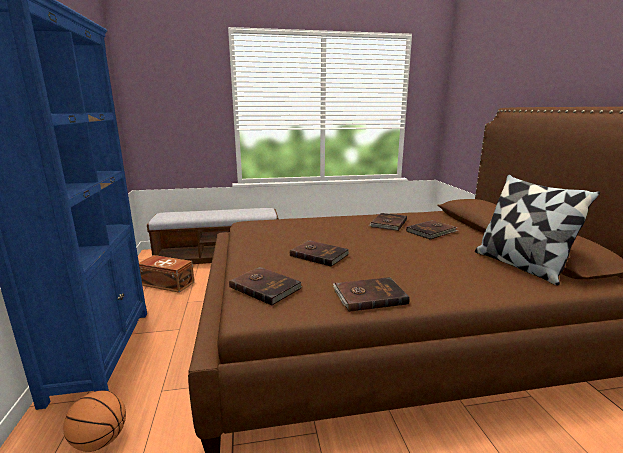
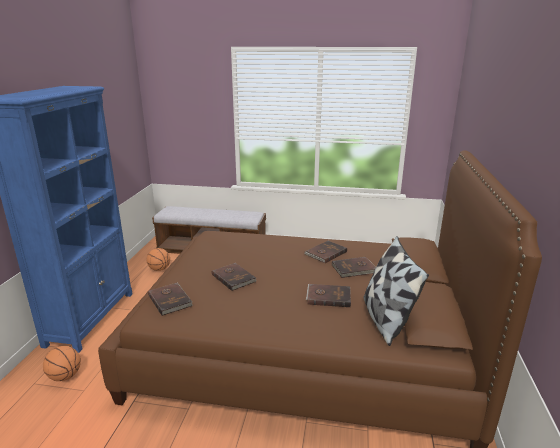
camera: 20 degrees right, 5 degrees up
(167, 283) = (159, 269): brown storage box -> basketball
(369, 296) = (231, 322): brown book -> brown book (328, 297)

